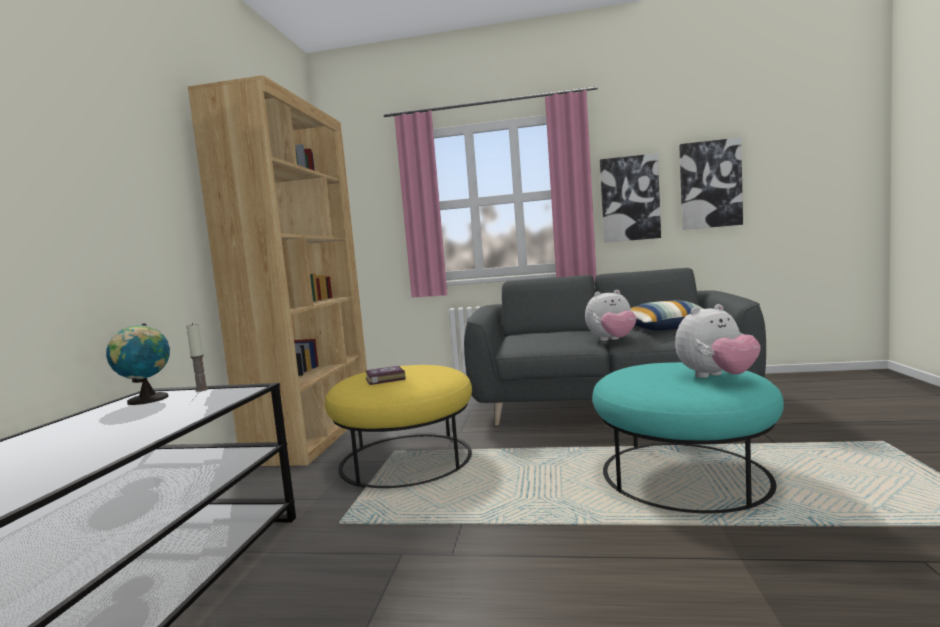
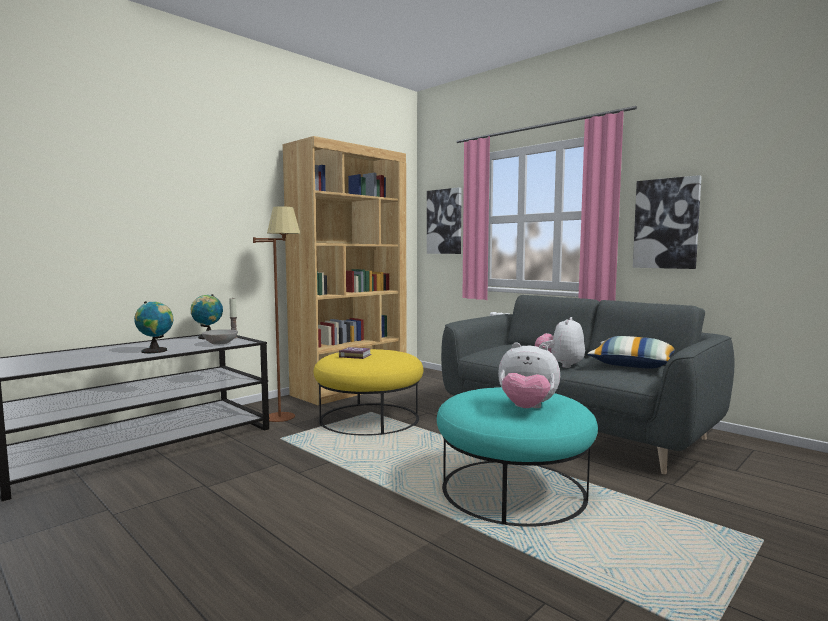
camera: 35 degrees right, 0 degrees up
(111, 438) = (156, 351): none -> globe
(205, 401) = (220, 343): none -> grey bowl
(275, 490) = (283, 412): none -> brown floor lamp
(612, 340) = (560, 365): plush toy -> plush toy turned 90 degrees clockwise
(710, 184) = (764, 212): picture -> picture (444, 221)

